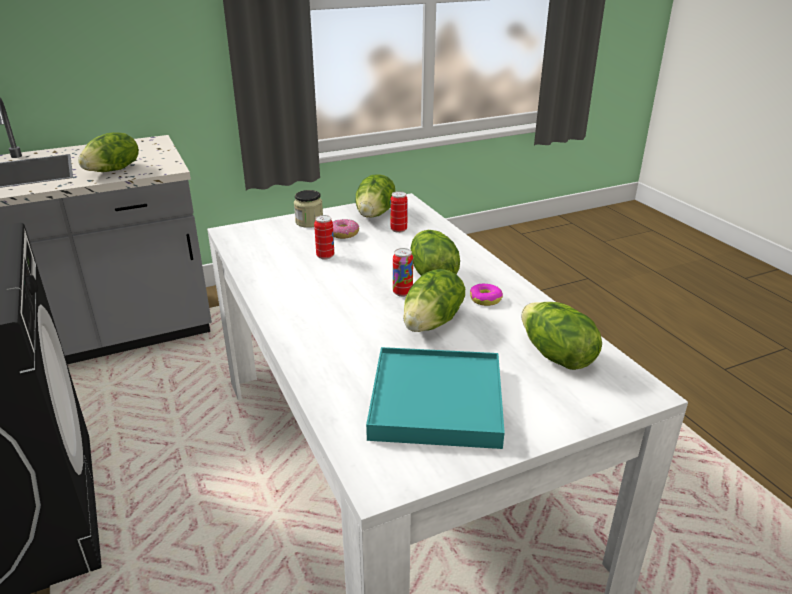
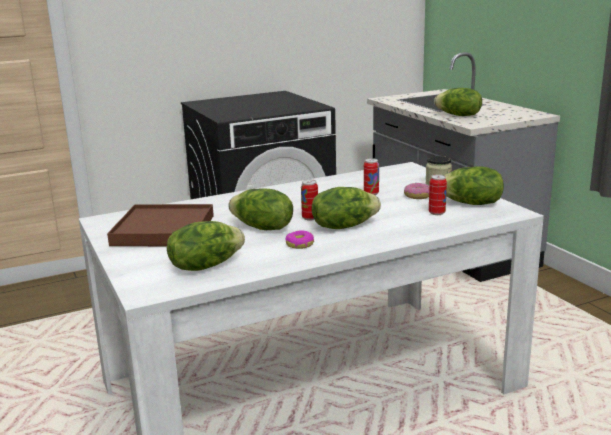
camera: 90 degrees right, 10 degrees down
(436, 402) = (163, 230): turquoise tray -> brown tray

